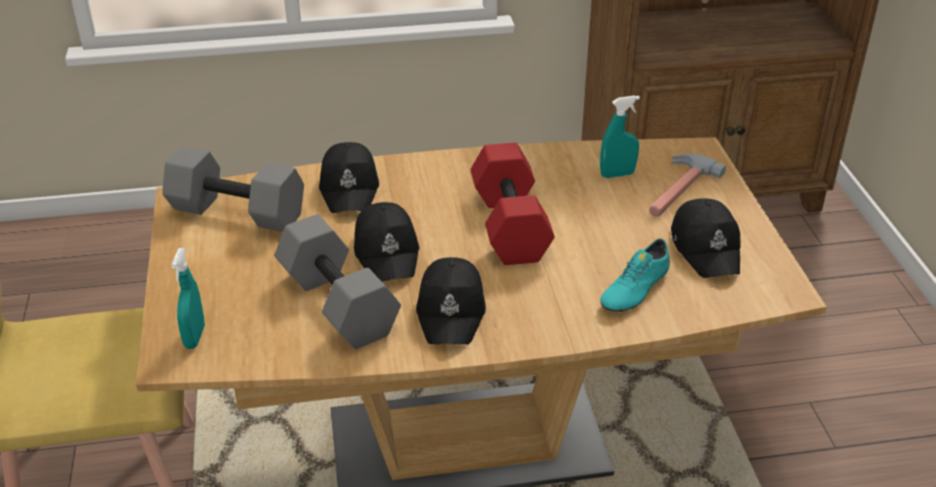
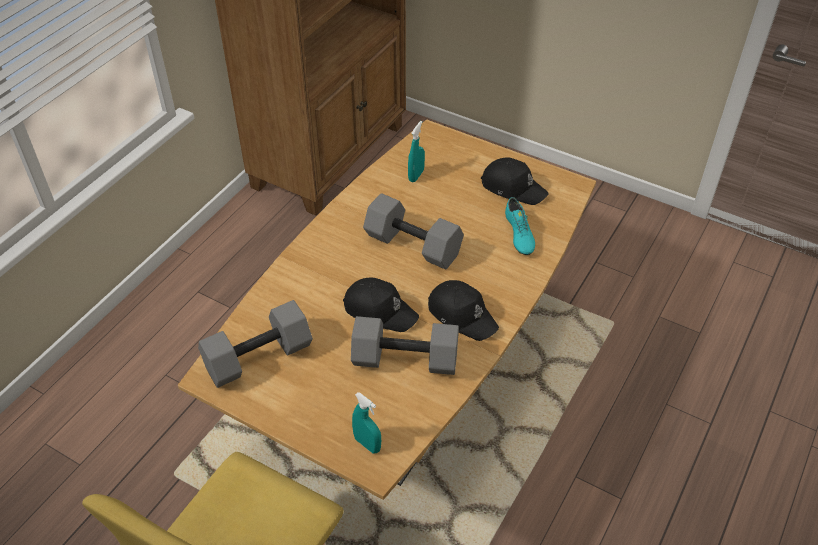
camera: 50 degrees left, 10 degrees up
(350, 188) = (296, 290): black cap -> none
(507, 224) = (411, 246): red dumbbell -> grey dumbbell
(676, 189) = (454, 164): hammer -> none

